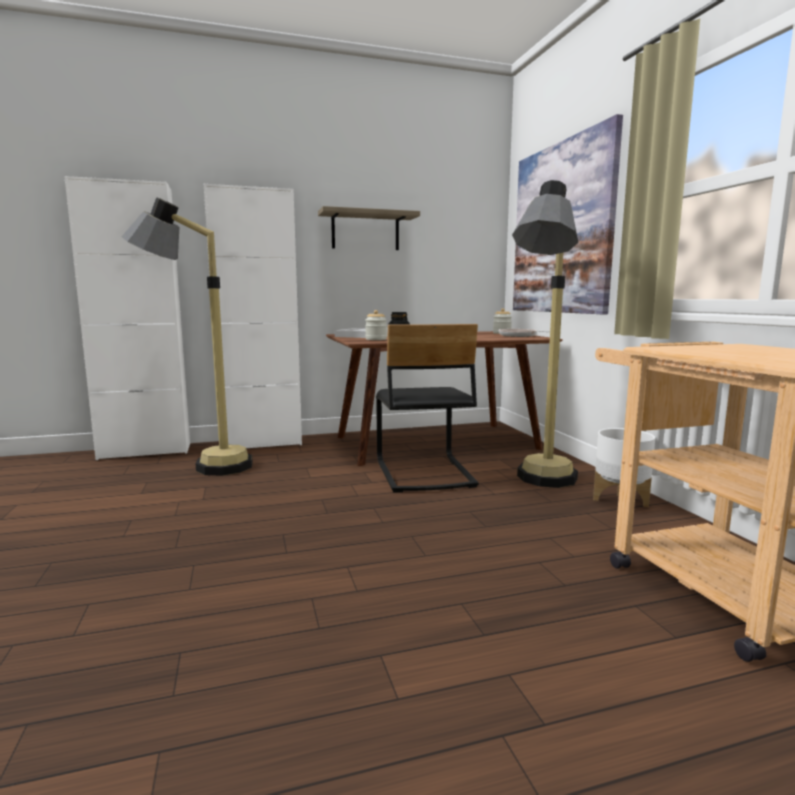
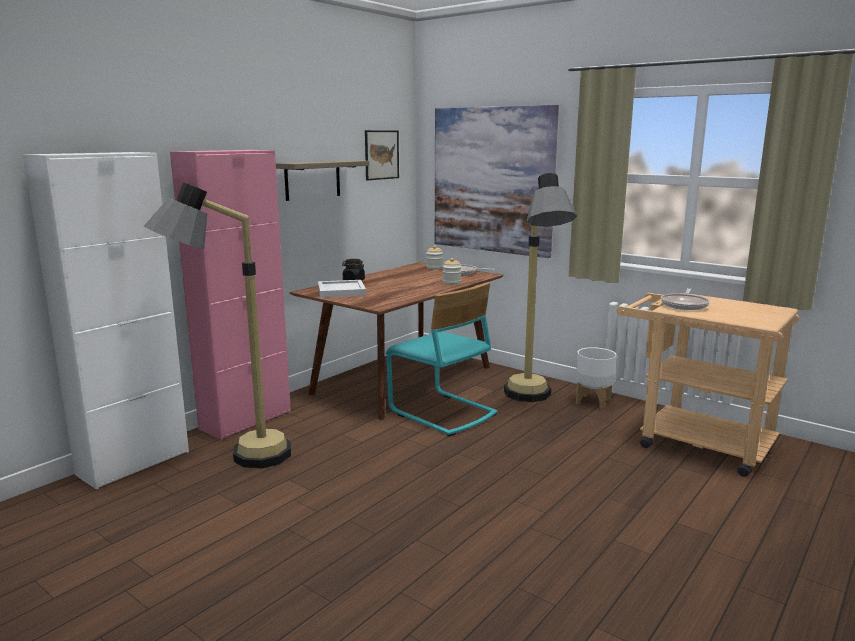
camera: 35 degrees left, 5 degrees up
(261, 443) = (246, 420): white cabinet -> pink cabinet
(376, 339) = (374, 298): jar -> jar (451, 283)
(423, 473) = (442, 413): black chair -> turquoise chair
(457, 213) = (381, 155): none -> picture
(694, 346) = (684, 305): none -> frying pan

